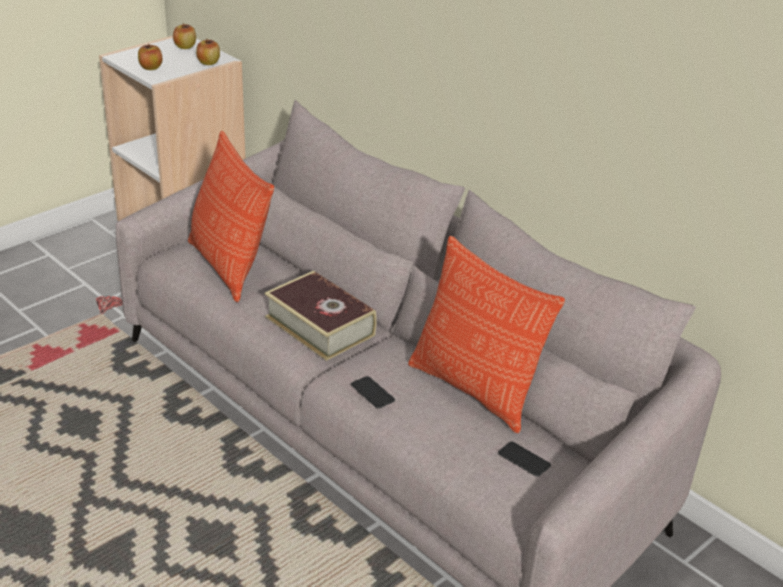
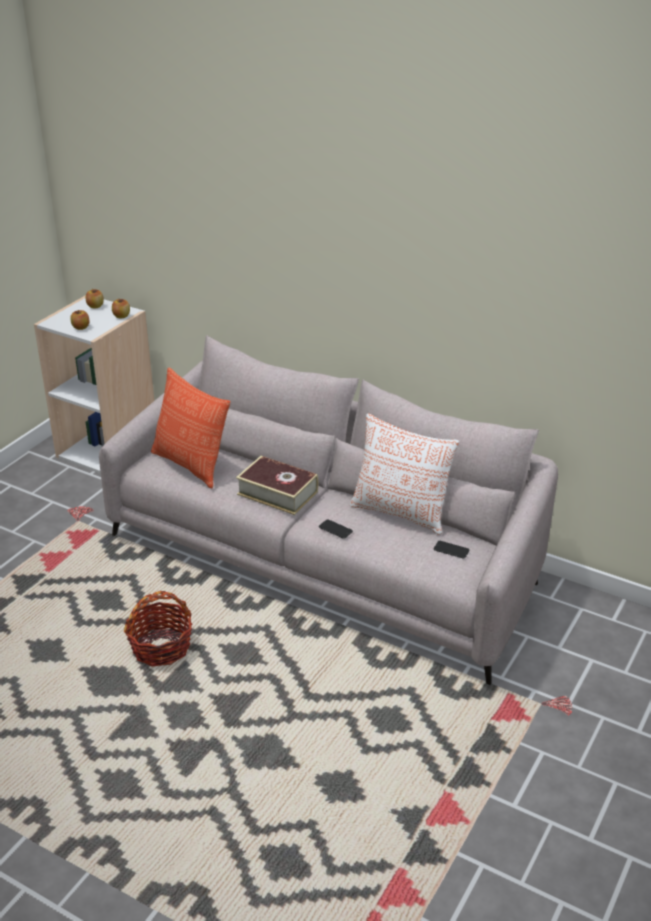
camera: 15 degrees left, 0 degrees up
(113, 502) = (161, 647): none -> basket
(475, 390) = (401, 513): orange pillow -> white pillow

